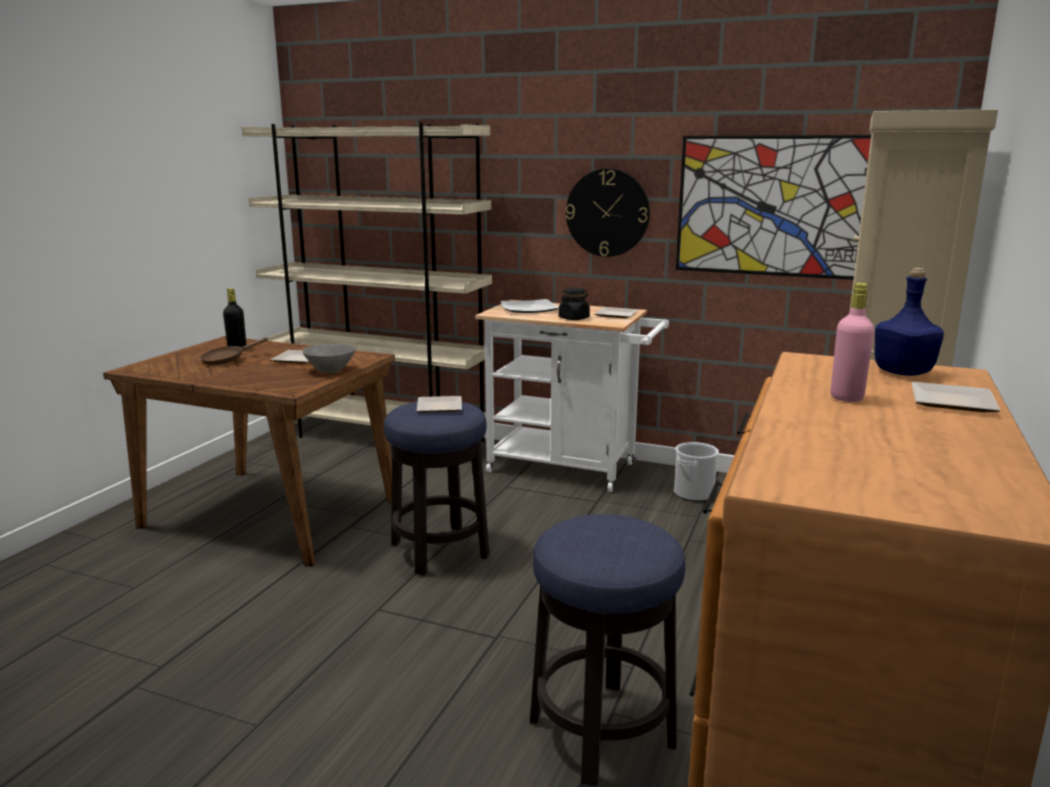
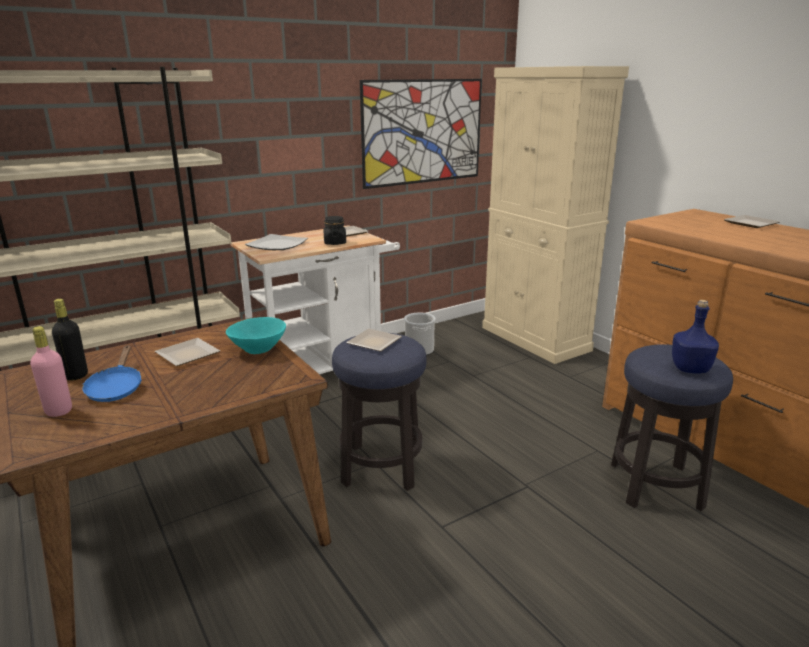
camera: 55 degrees left, 5 degrees up
(227, 360) = (116, 388): brown frying pan -> blue frying pan
(330, 370) = (258, 349): grey bowl -> turquoise bowl
(607, 213) = (306, 149): wall clock -> none
(846, 398) = (734, 233): pink bottle -> pink bottle (58, 411)
(904, 372) = (691, 217): blue bottle -> blue bottle (691, 369)

